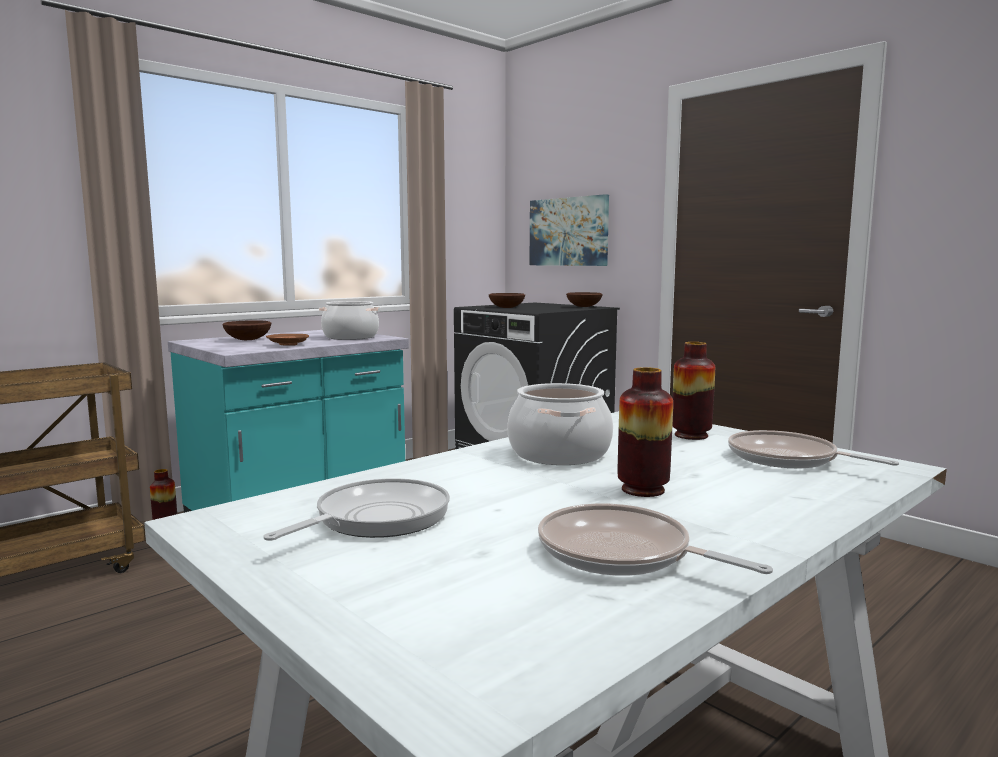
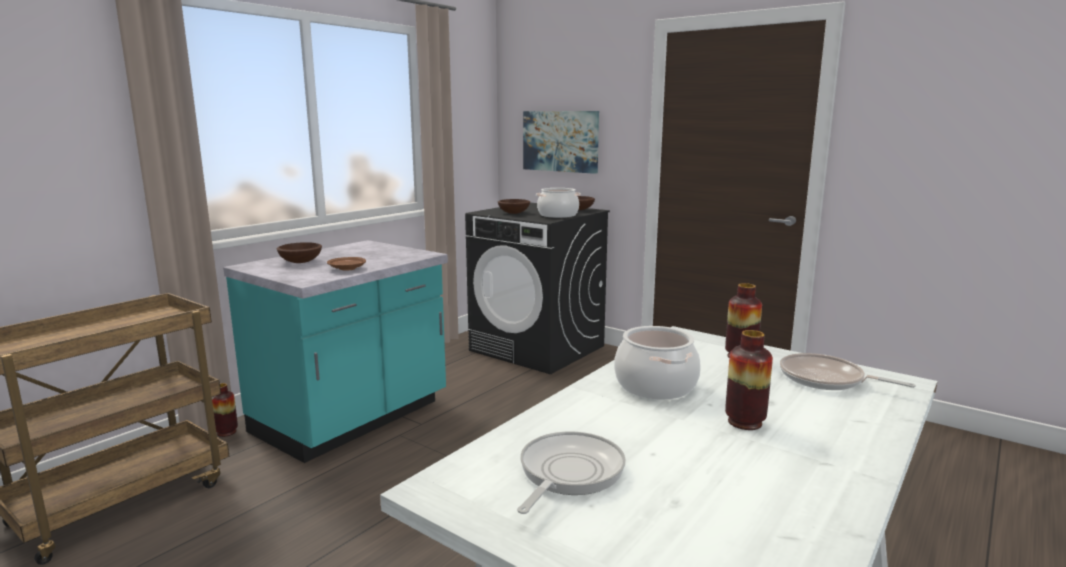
camera: 10 degrees left, 5 degrees up
(351, 337) = (394, 254): cooking pot -> cooking pot (558, 215)
(621, 554) = (774, 493): frying pan -> none

